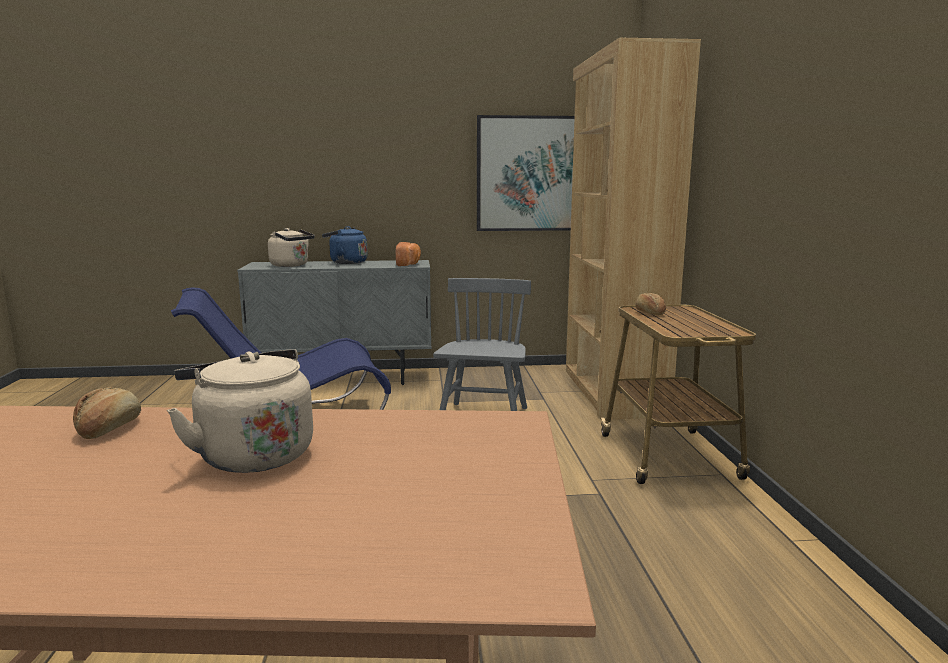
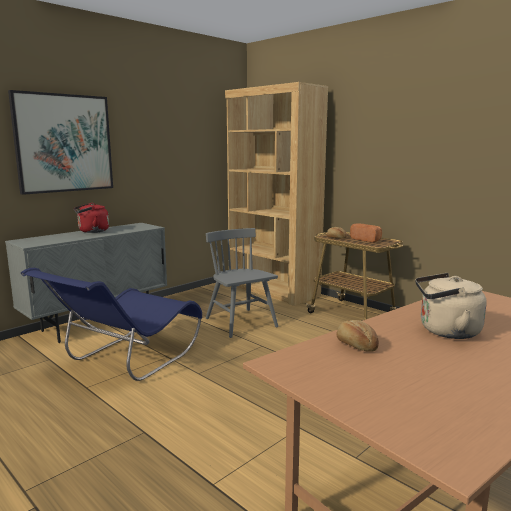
camera: 40 degrees left, 0 degrees up
(291, 265) = (57, 239): beige kettle -> none
(346, 262) = (91, 231): blue kettle -> red kettle
(409, 264) = (143, 227): bread -> bread (367, 240)
(532, 174) = (198, 157): picture -> picture (64, 143)

